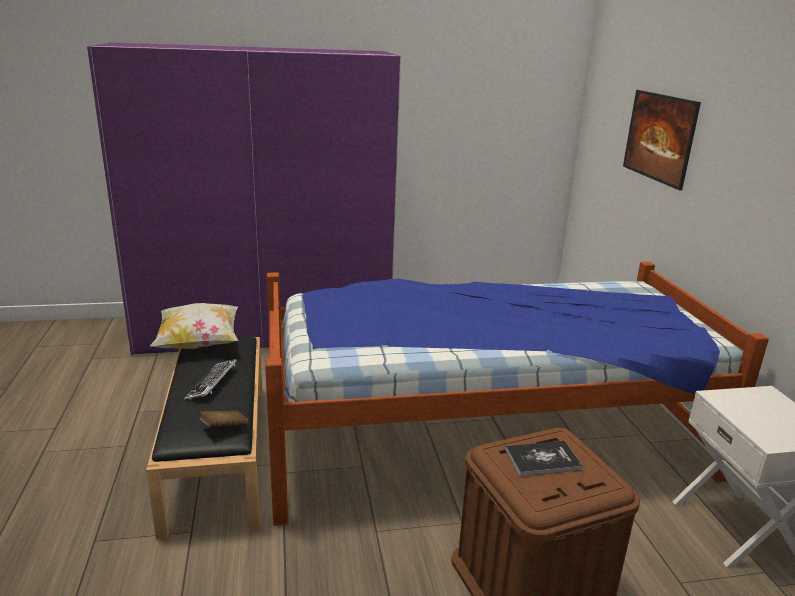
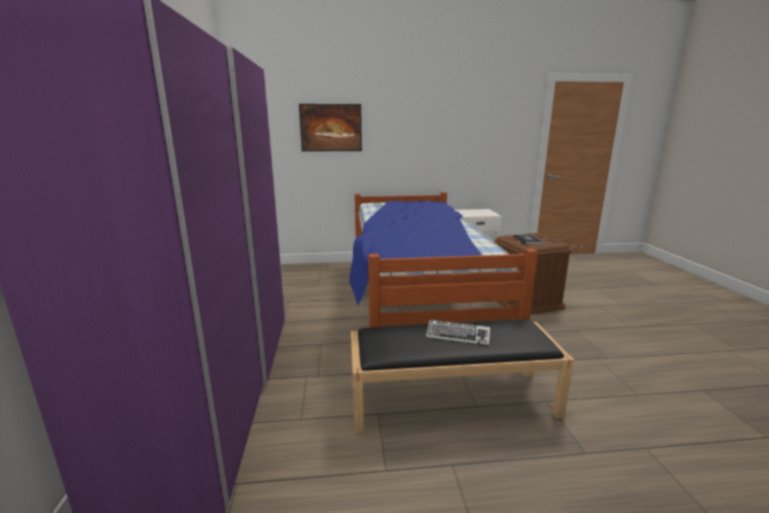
camera: 85 degrees left, 5 degrees down
(199, 343) = (379, 351): pillow -> none
(224, 428) = (517, 326): brown book -> none

